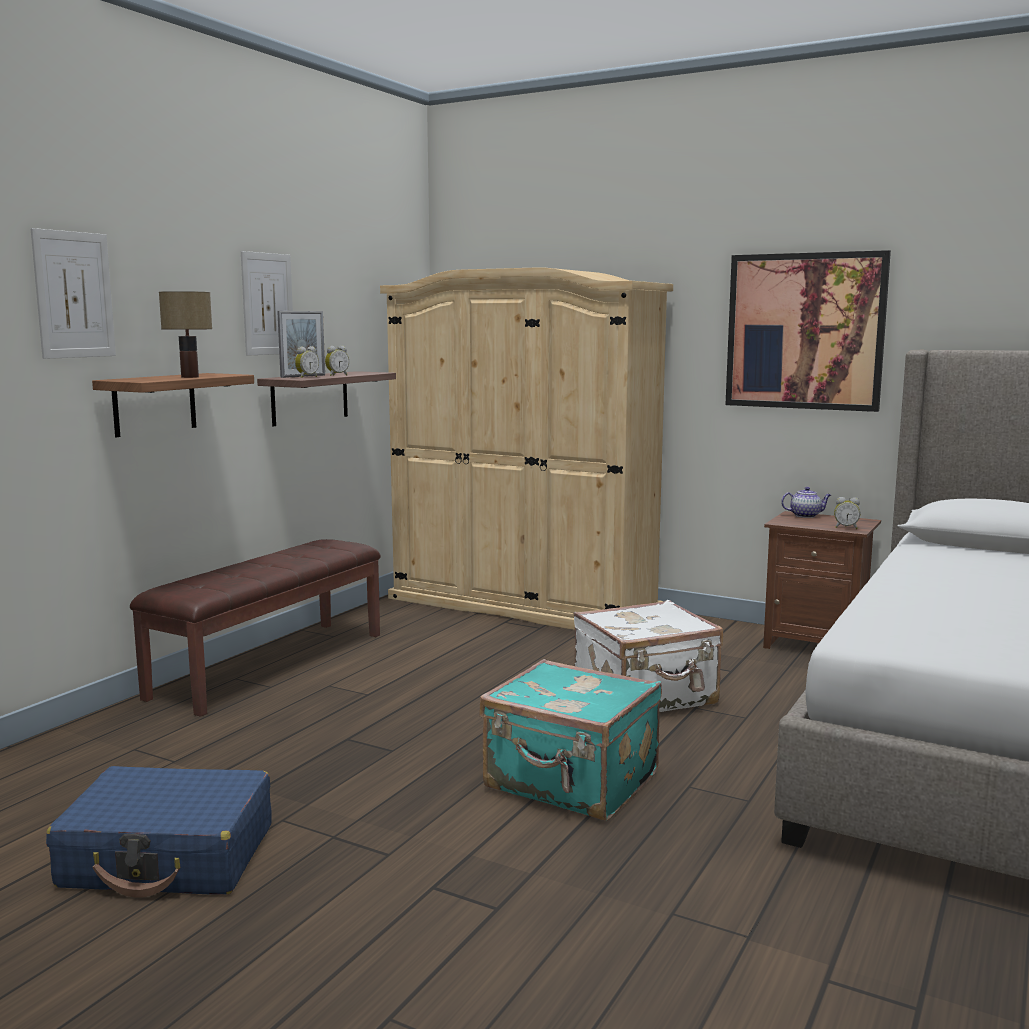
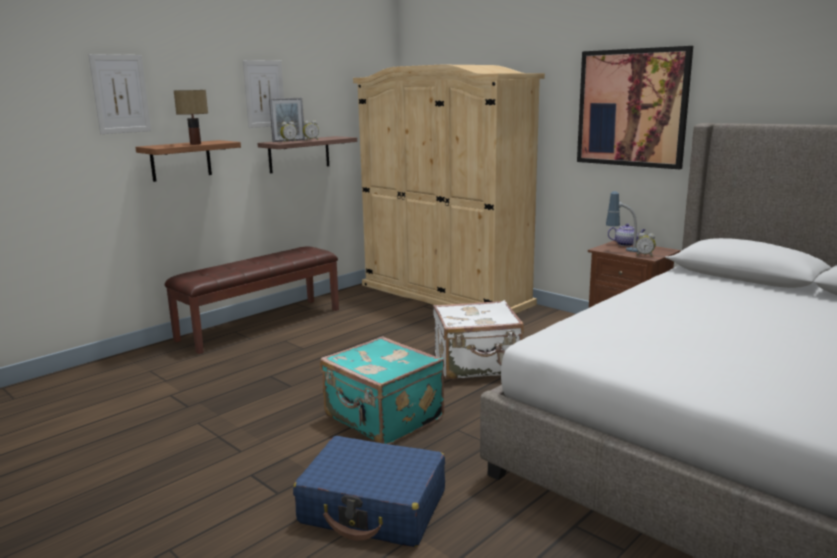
camera: 15 degrees right, 5 degrees up
(169, 856) = (123, 437): blue suitcase -> blue suitcase (373, 507)
(811, 523) = (623, 250): none -> table lamp

